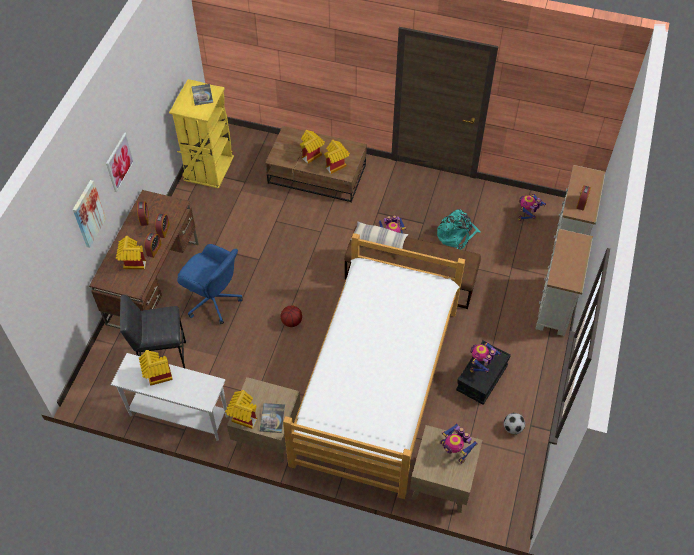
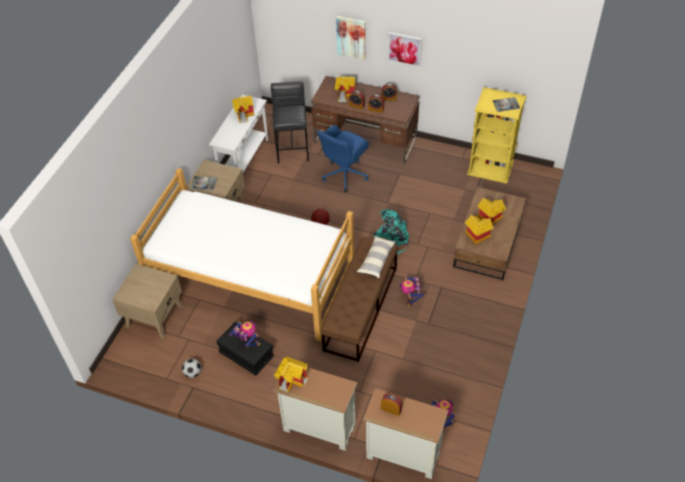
camera: 95 degrees right, 5 degrees down
(242, 416) = (209, 167): toy house -> toy house (292, 380)
(455, 450) = (150, 293): toy robot -> none
(456, 235) = (412, 350): turquoise backpack -> turquoise backpack (393, 237)

